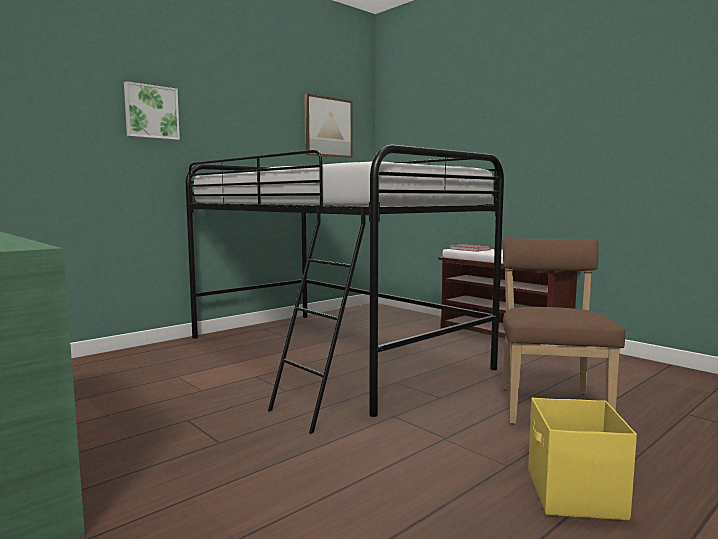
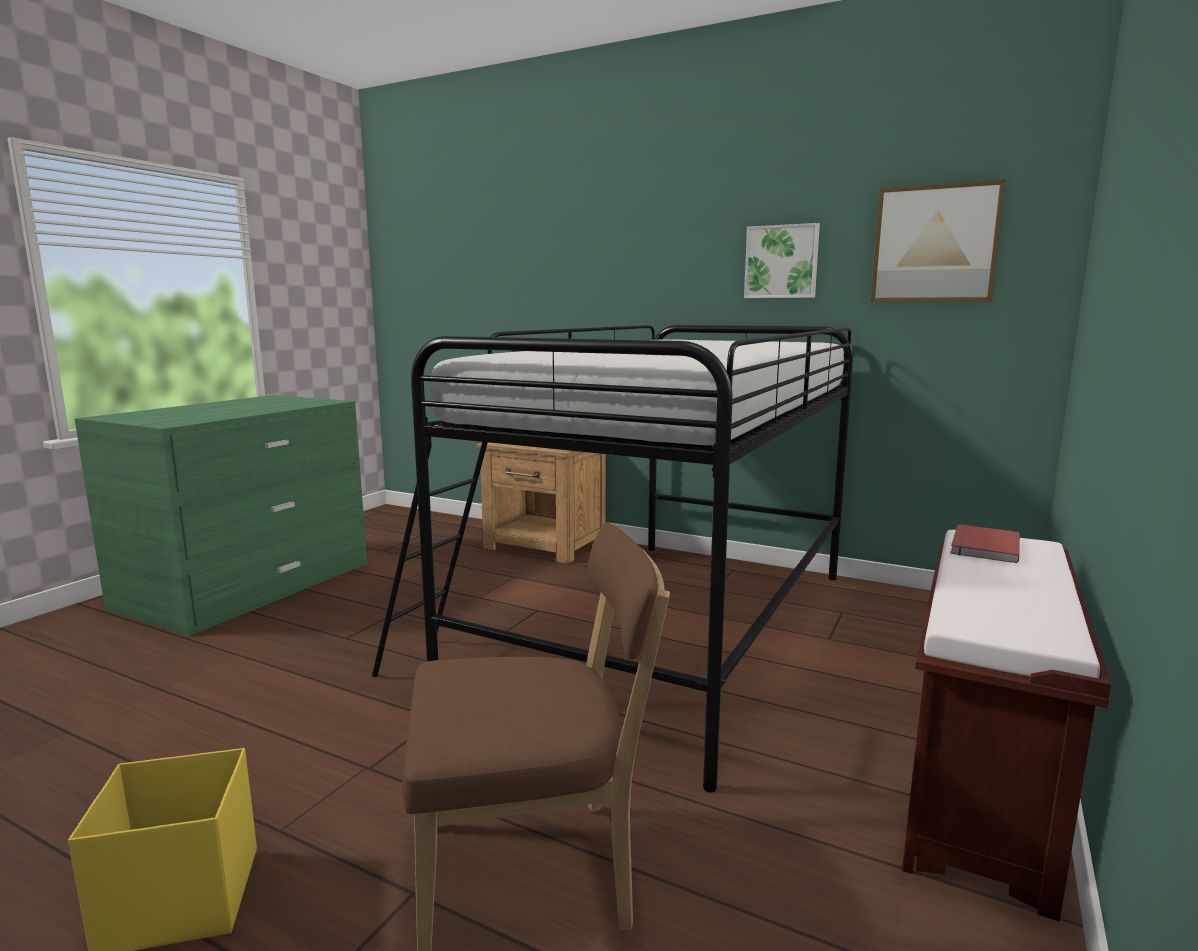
camera: 70 degrees right, 5 degrees up
(123, 360) = (545, 545): none -> brown nightstand
(151, 112) = (625, 262): picture -> picture (781, 262)

